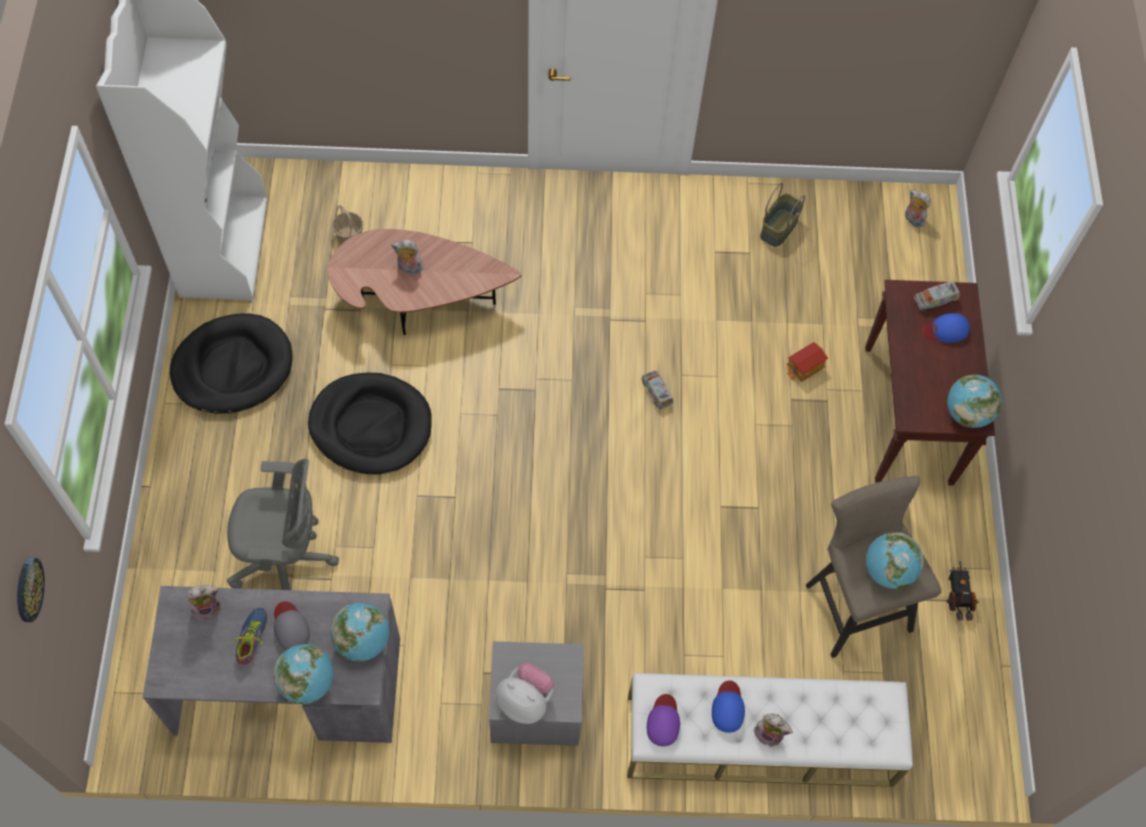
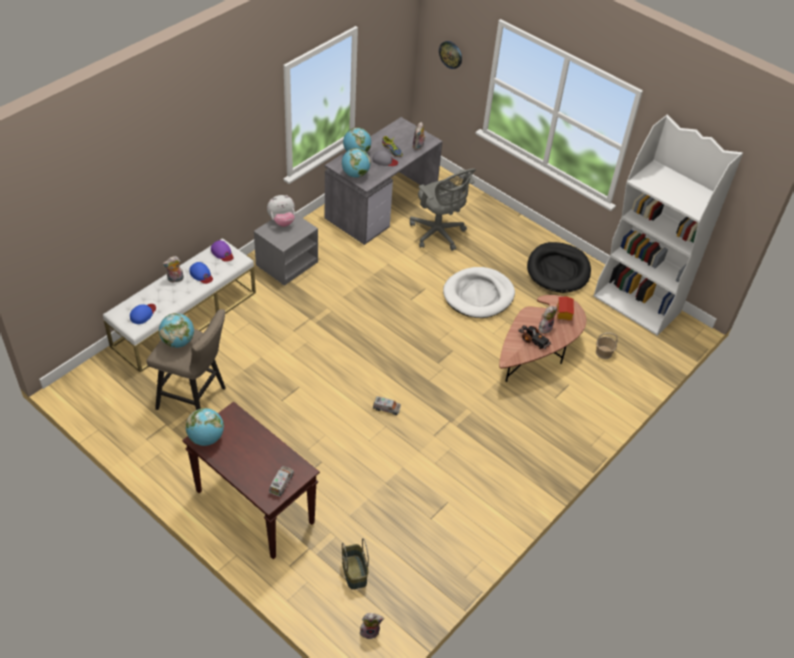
camera: 130 degrees right, 15 degrees down
(286, 560) = (438, 234): grey office chair -> grey office chair turned 75 degrees counterclockwise
(371, 425) = (478, 295): black dog bed -> white dog bed
(778, 227) = (434, 548): basket -> basket (355, 572)
(805, 368) = (332, 483): toy house -> toy house (563, 314)
(946, 330) = (259, 472): blue cap -> blue cap (143, 314)
(959, 596) = (146, 442): toy truck -> toy truck (533, 341)

